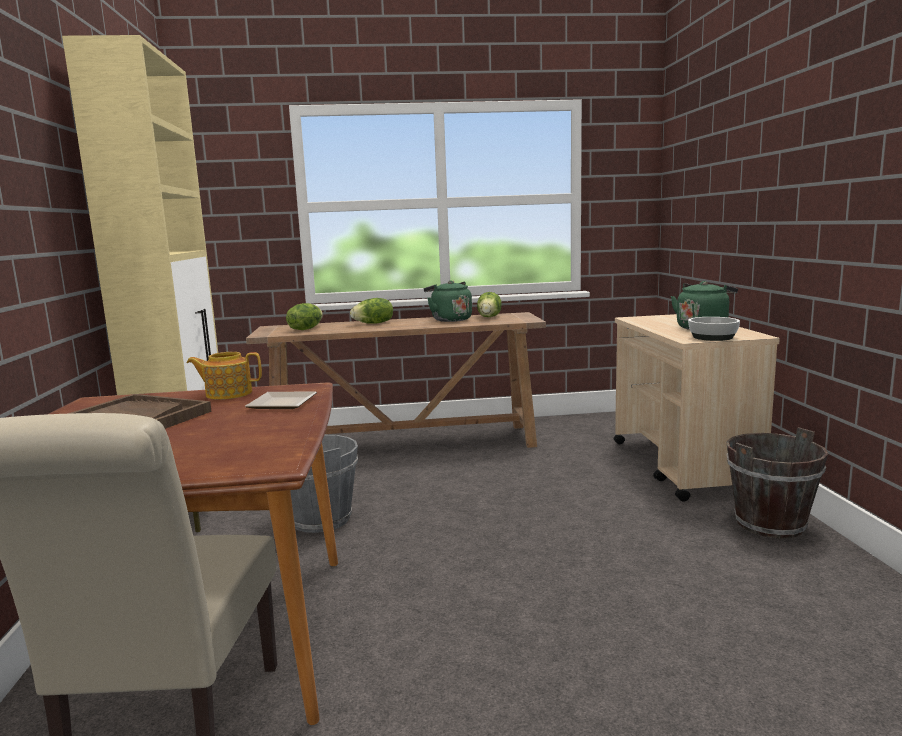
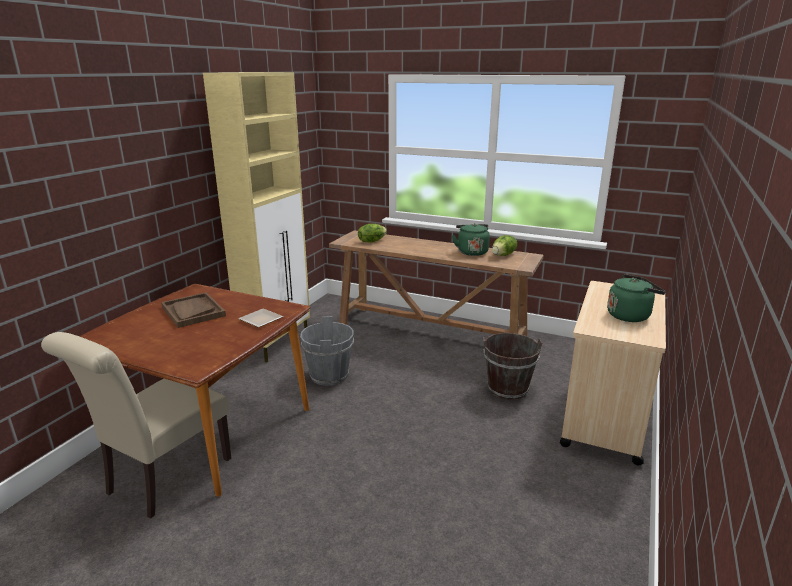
camera: 30 degrees right, 10 degrees up
(228, 393) = (251, 301): teapot -> none
(374, 323) = (419, 244): lettuce -> none
(712, 337) = (610, 331): bowl -> none
(770, 524) = (604, 491): brown bucket -> brown bucket (507, 389)

